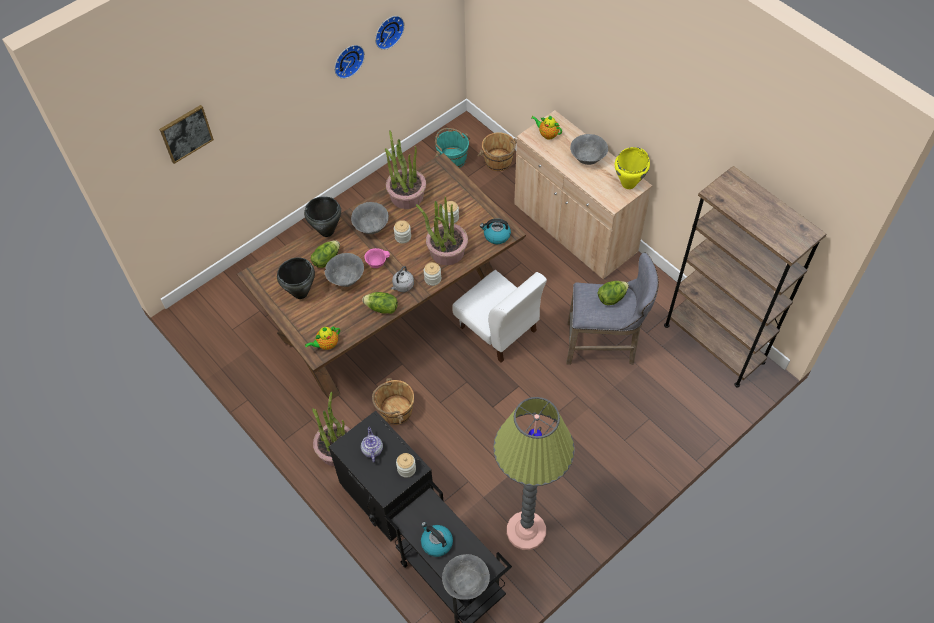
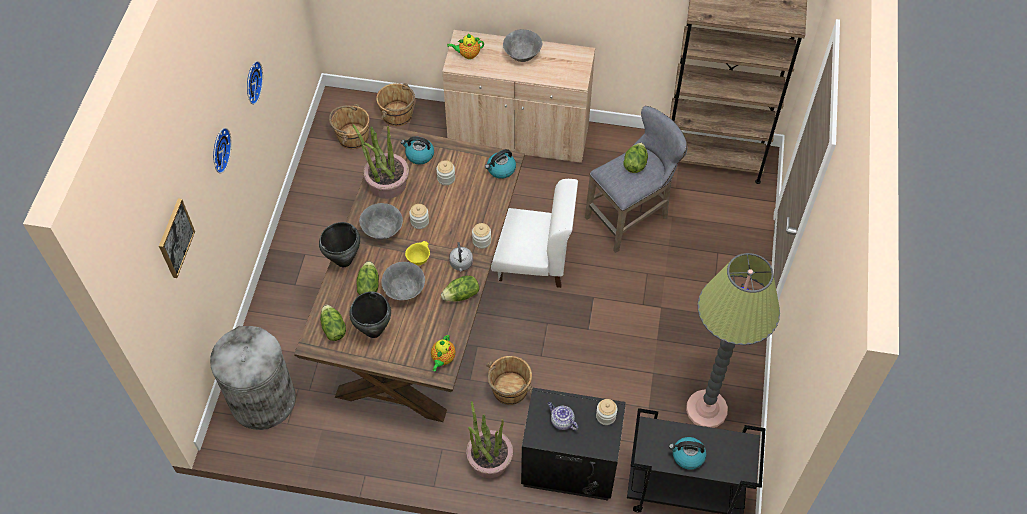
camera: 40 degrees left, 0 degrees up
(231, 302) = (262, 399): none -> grey trash can
(276, 274) = (333, 329): none -> lettuce
(377, 263) = (418, 259): pink bowl -> yellow bowl
(387, 31) = (267, 33): wall clock -> wall clock (218, 150)
(446, 251) = (470, 209): potted plant -> none
(447, 189) = (419, 155): none -> kettle
(452, 158) = (352, 137): turquoise bucket -> brown bucket
(466, 583) = (740, 469): grey bowl -> none
(629, 184) = (575, 57): yellow cooking pot -> none

